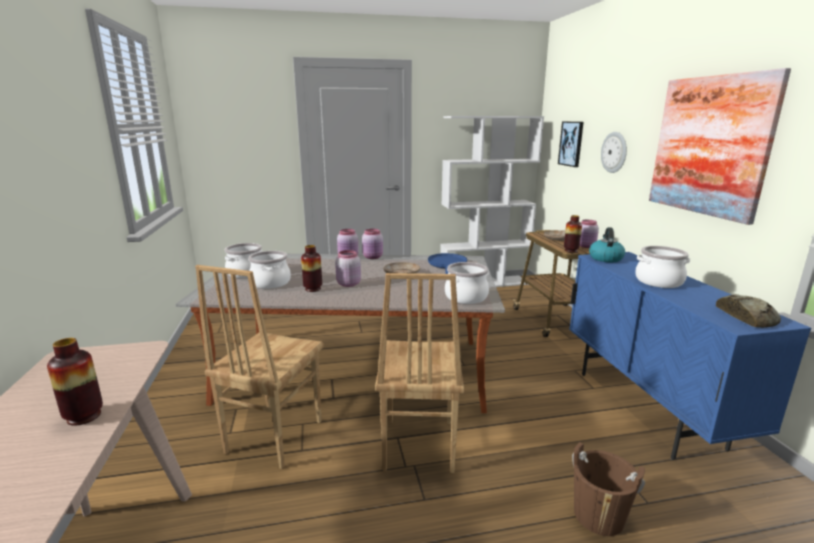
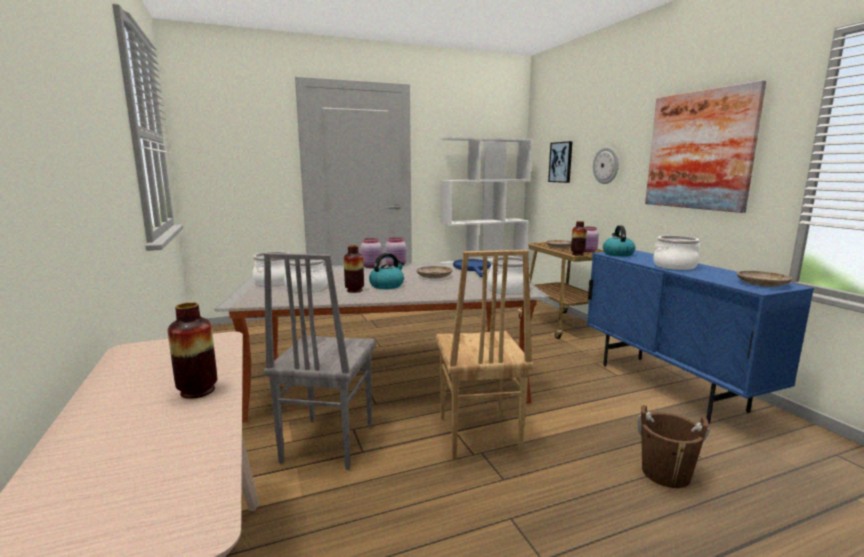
camera: 10 degrees left, 5 degrees down
(273, 436) = (326, 443): brown chair -> grey chair
(348, 284) = (387, 285): pink jar -> kettle
(747, 317) = (762, 284): bread -> beige plate

